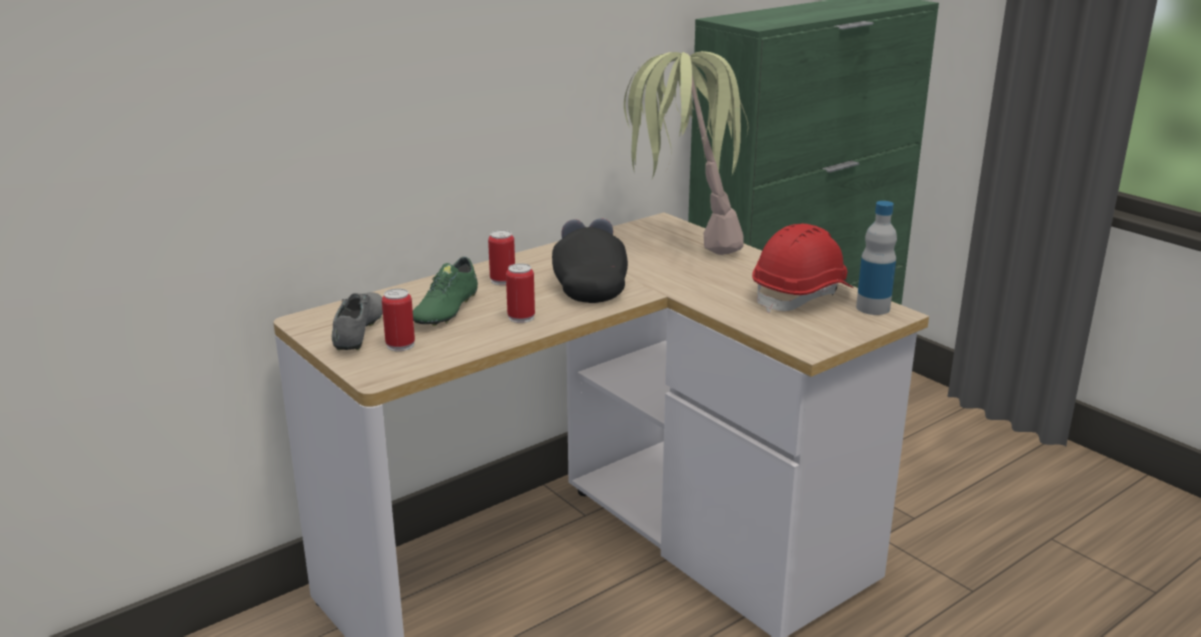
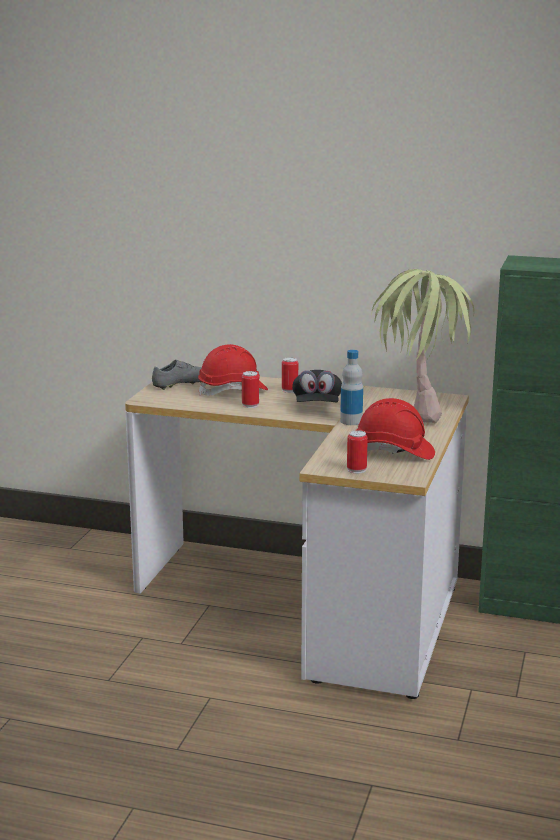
camera: 55 degrees right, 5 degrees down
(400, 345) = (181, 394): can -> can (356, 469)
(446, 310) = (233, 391): green shoe -> red hard hat
(589, 285) = (317, 407): black cap -> black cap turned 135 degrees clockwise
(873, 308) = (409, 471): bottle -> bottle (351, 421)

